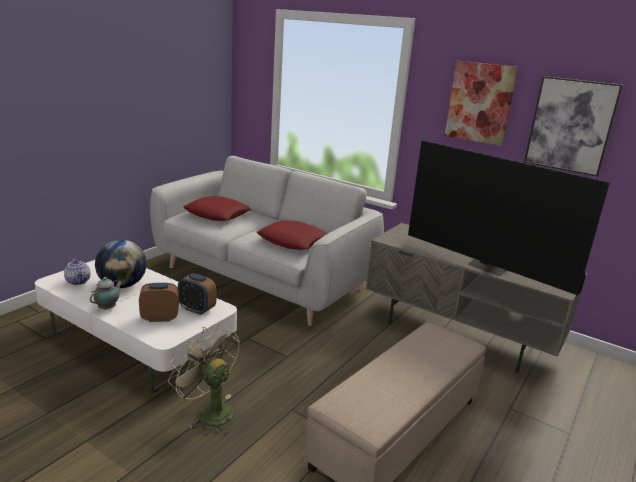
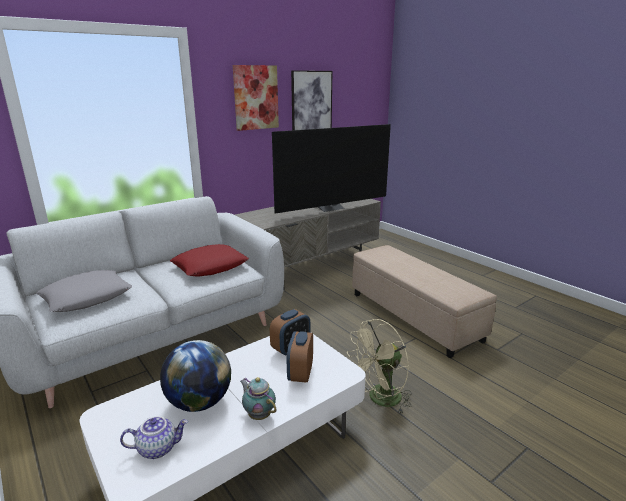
camera: 70 degrees left, 0 degrees up
(217, 214) = (87, 297): red pillow -> grey pillow

